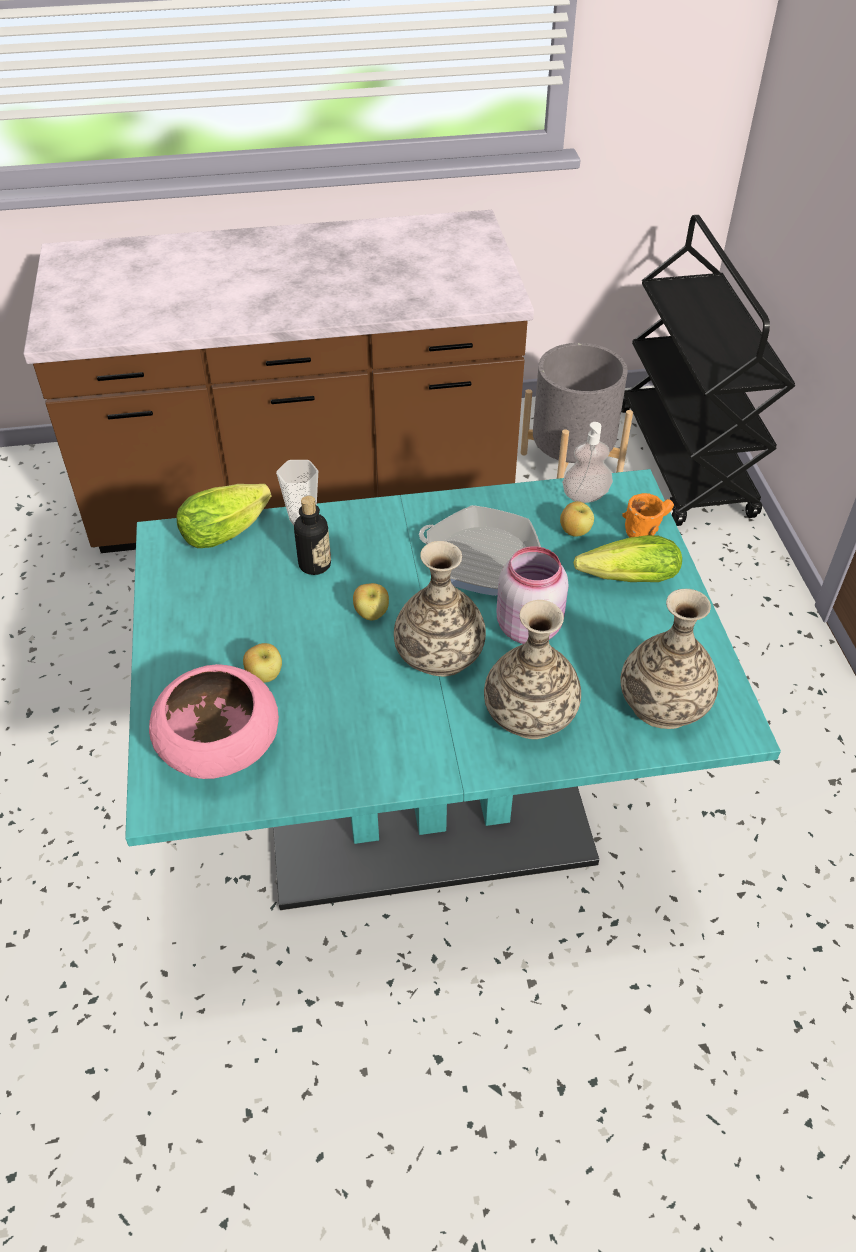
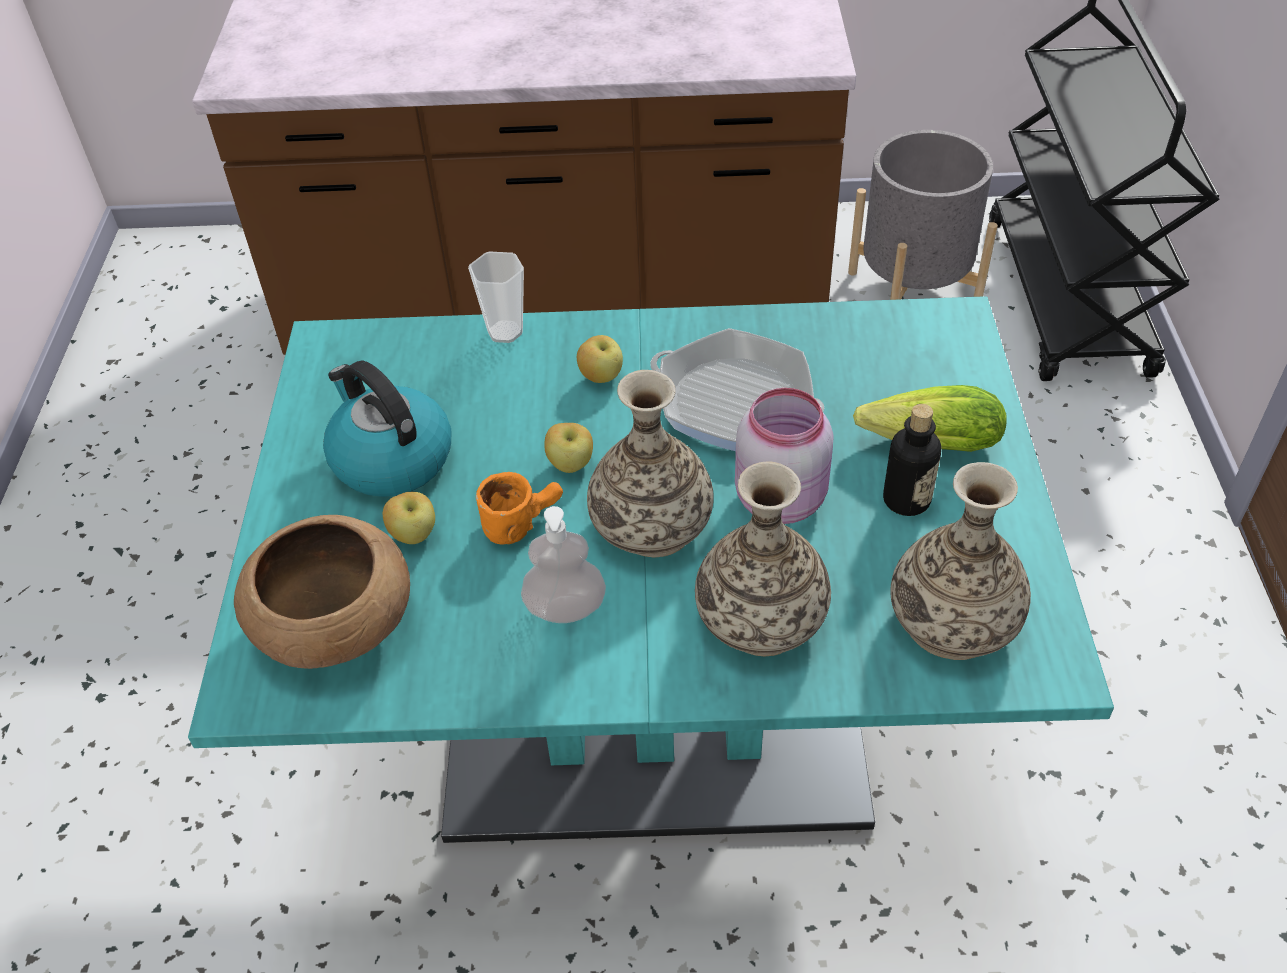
camera: 10 degrees right, 0 degrees up
(221, 748) = (336, 628): pink bowl -> brown bowl
(230, 529) = (409, 338): lettuce -> none
(235, 621) = (390, 459): none -> kettle
(315, 564) = (509, 393): bottle -> bottle (906, 500)
(575, 532) = (867, 374): apple -> apple (601, 377)
(585, 496) = (890, 327): soap dispenser -> soap dispenser (565, 609)
(646, 527) = (968, 375): orange mug -> orange mug (522, 521)

